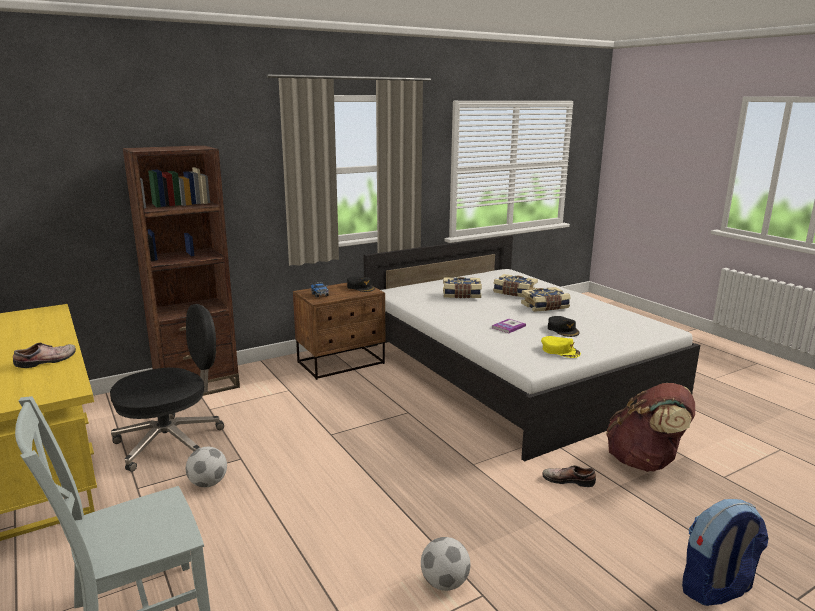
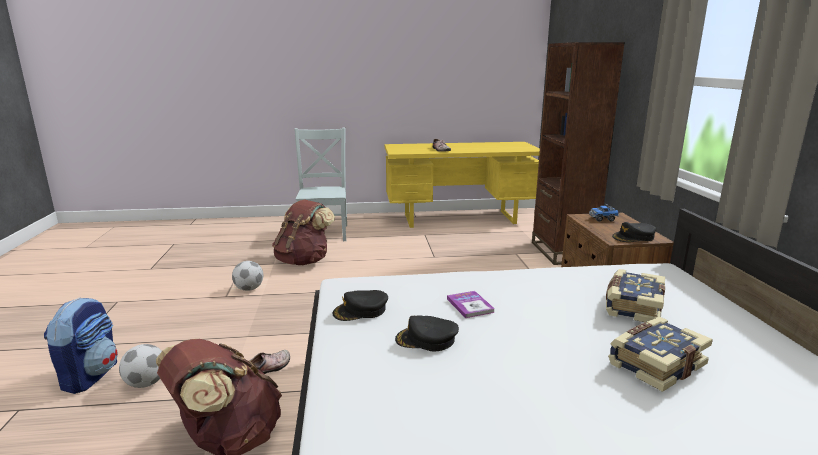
camera: 115 degrees right, 0 degrees up
(171, 442) = (472, 242): black office chair -> none
(208, 483) = (412, 248): football -> football (146, 383)
(308, 575) = (304, 261): none -> brown backpack
(545, 307) = (551, 366): book -> none
(560, 351) = (361, 311): yellow cap -> black cap

